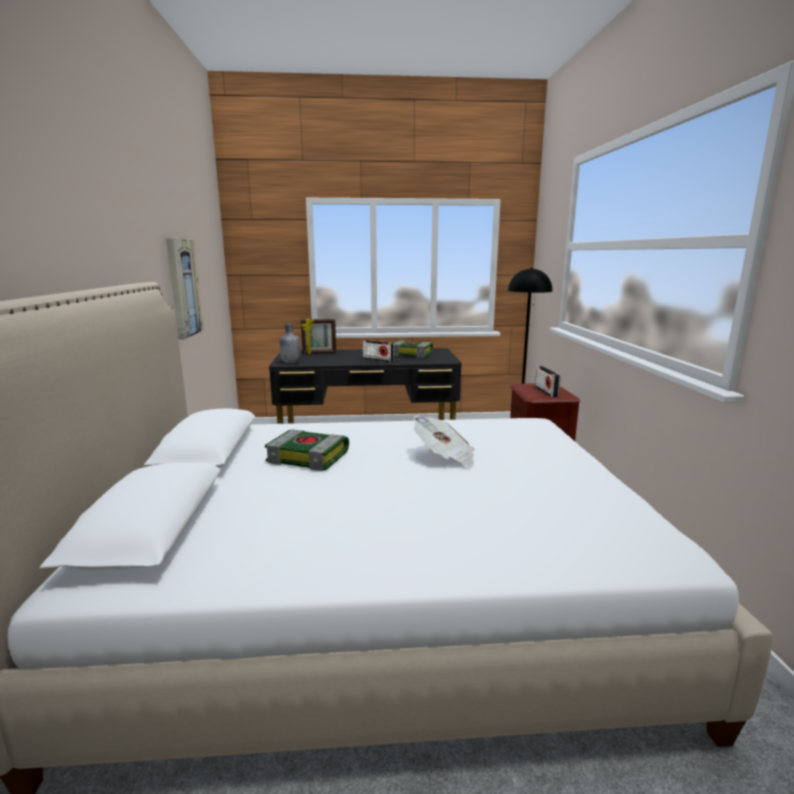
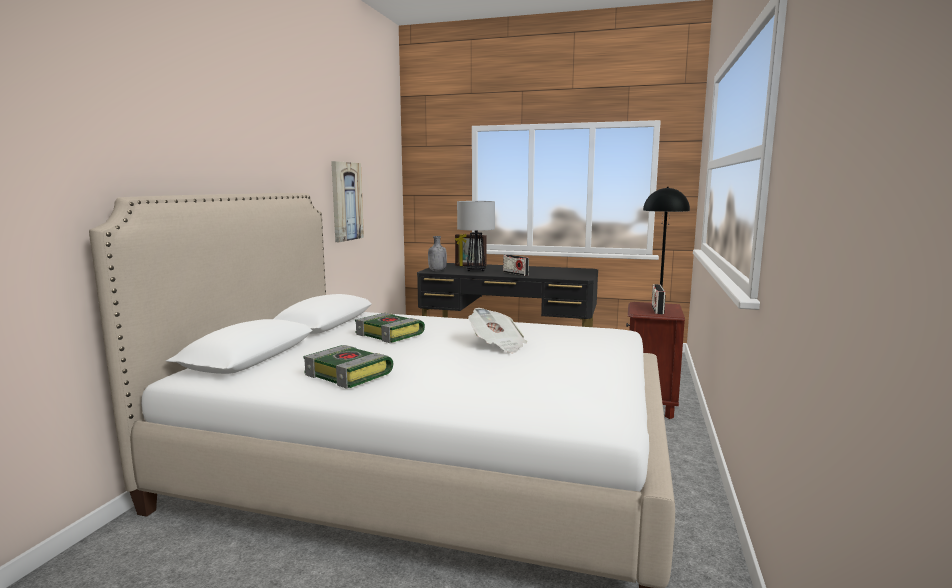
camera: 20 degrees right, 5 degrees down
(331, 358) = (475, 270): none -> table lamp
(412, 354) = (555, 271): book -> book (350, 374)

